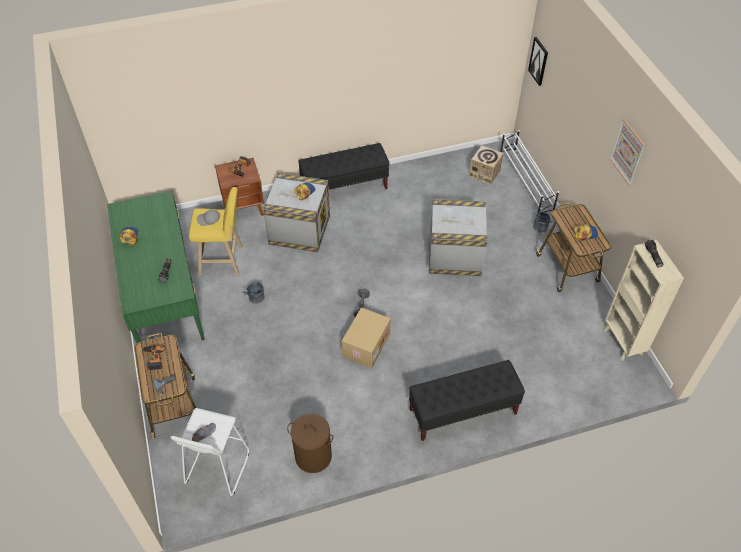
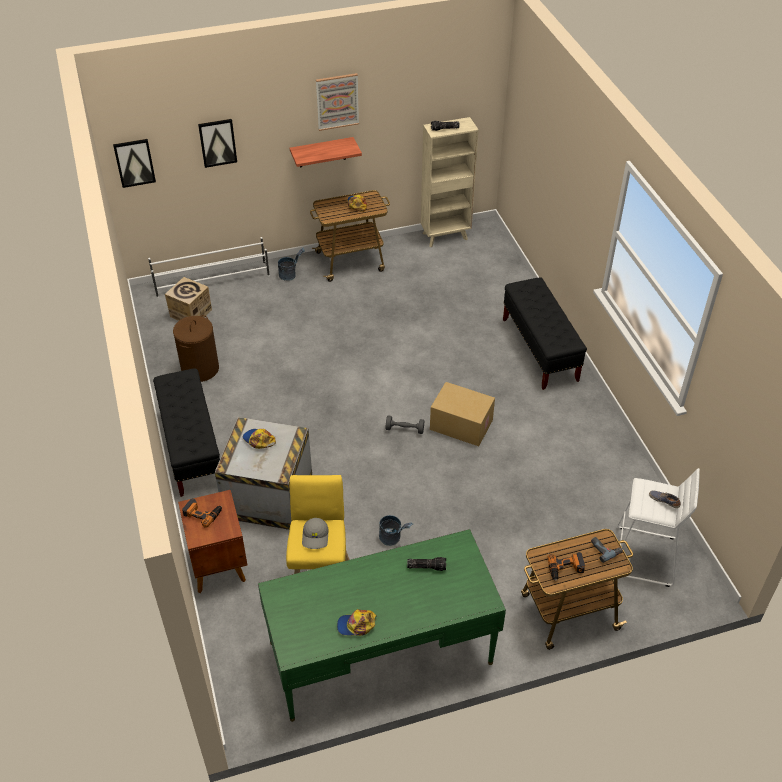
camera: 90 degrees left, 5 degrees down
(313, 456) = (612, 469): brown laundry basket -> brown laundry basket (200, 369)
(454, 254) = (323, 345): crate -> none
(570, 98) = (217, 142): none -> picture
(607, 179) = (322, 152): none -> shelf

